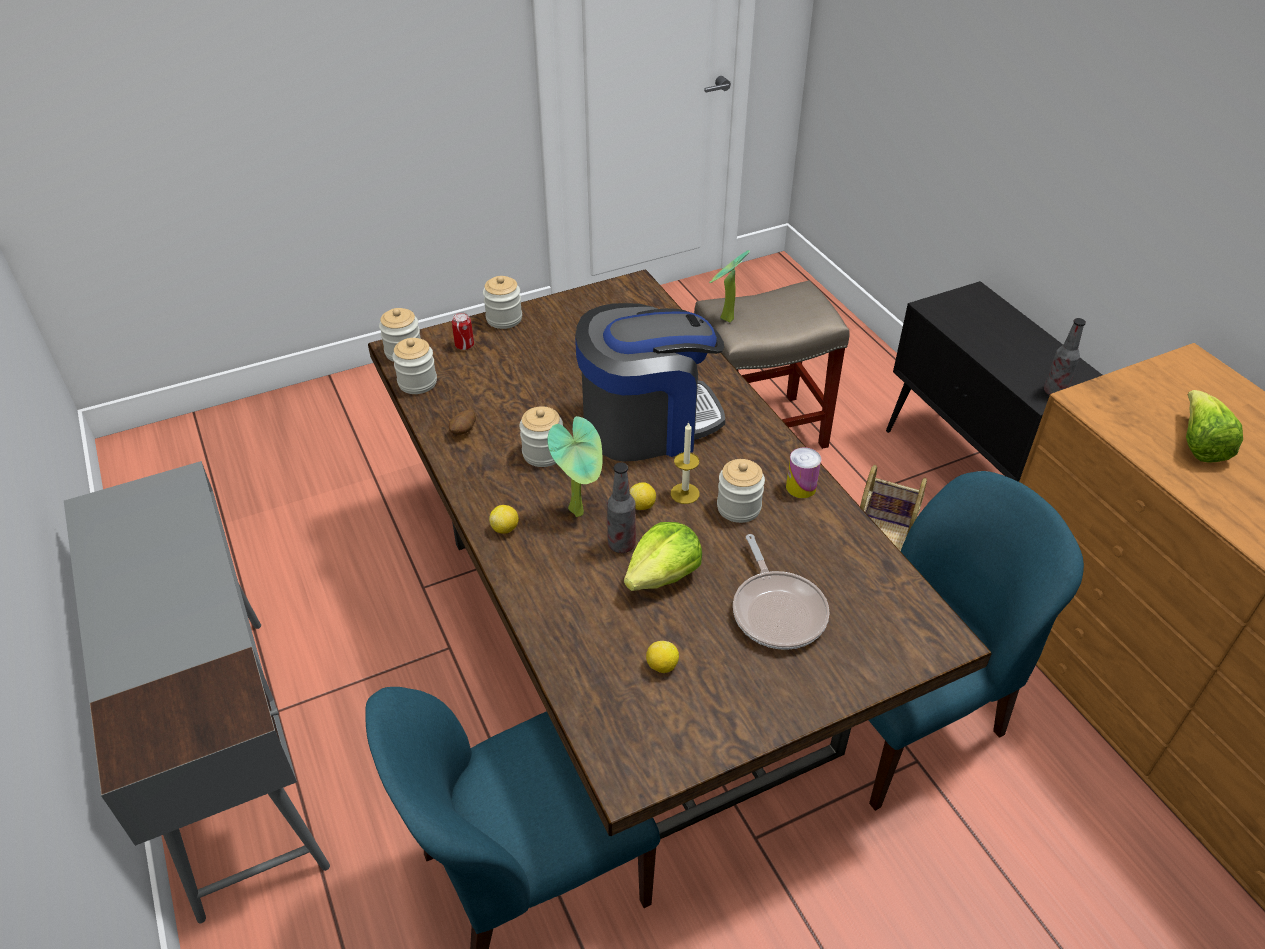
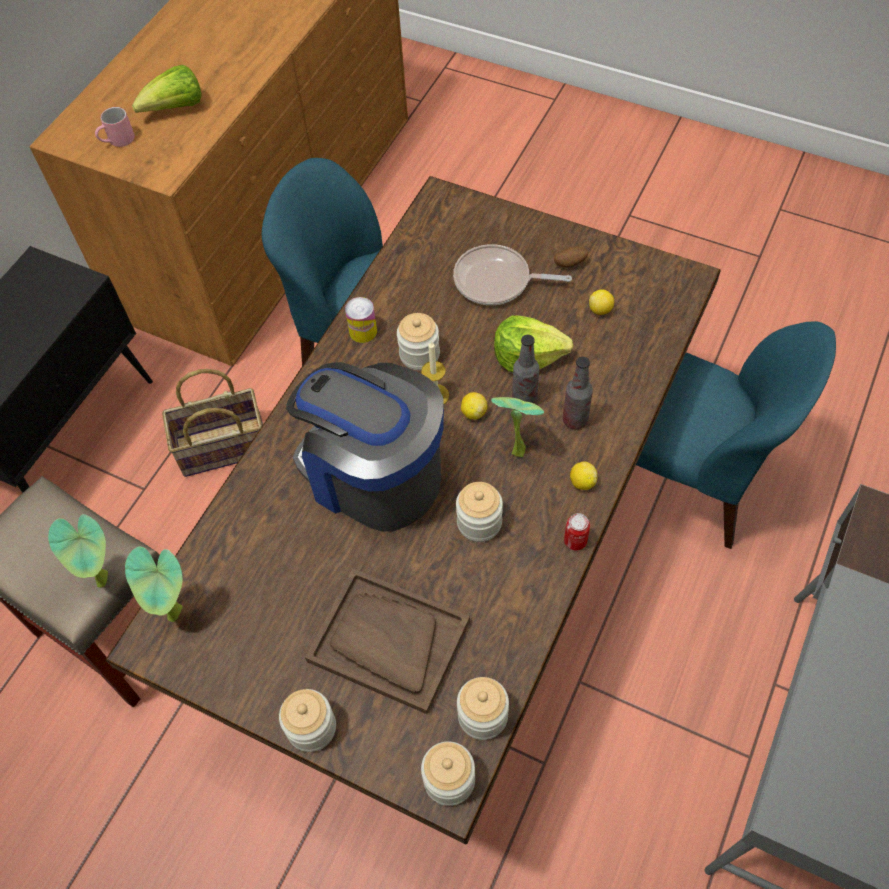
camera: 125 degrees left, 15 degrees up
(464, 345) = (389, 726): can -> can (575, 541)
(464, 431) = (509, 609): potato -> potato (570, 263)
(515, 370) = (388, 641): none -> brown tray
(641, 301) = (177, 615): none -> potted plant
(777, 610) = (497, 281): frying pan -> frying pan turned 120 degrees counterclockwise
(1054, 391) = (66, 279): bottle -> bottle (575, 420)
(1164, 391) = (118, 141): none -> pink mug

